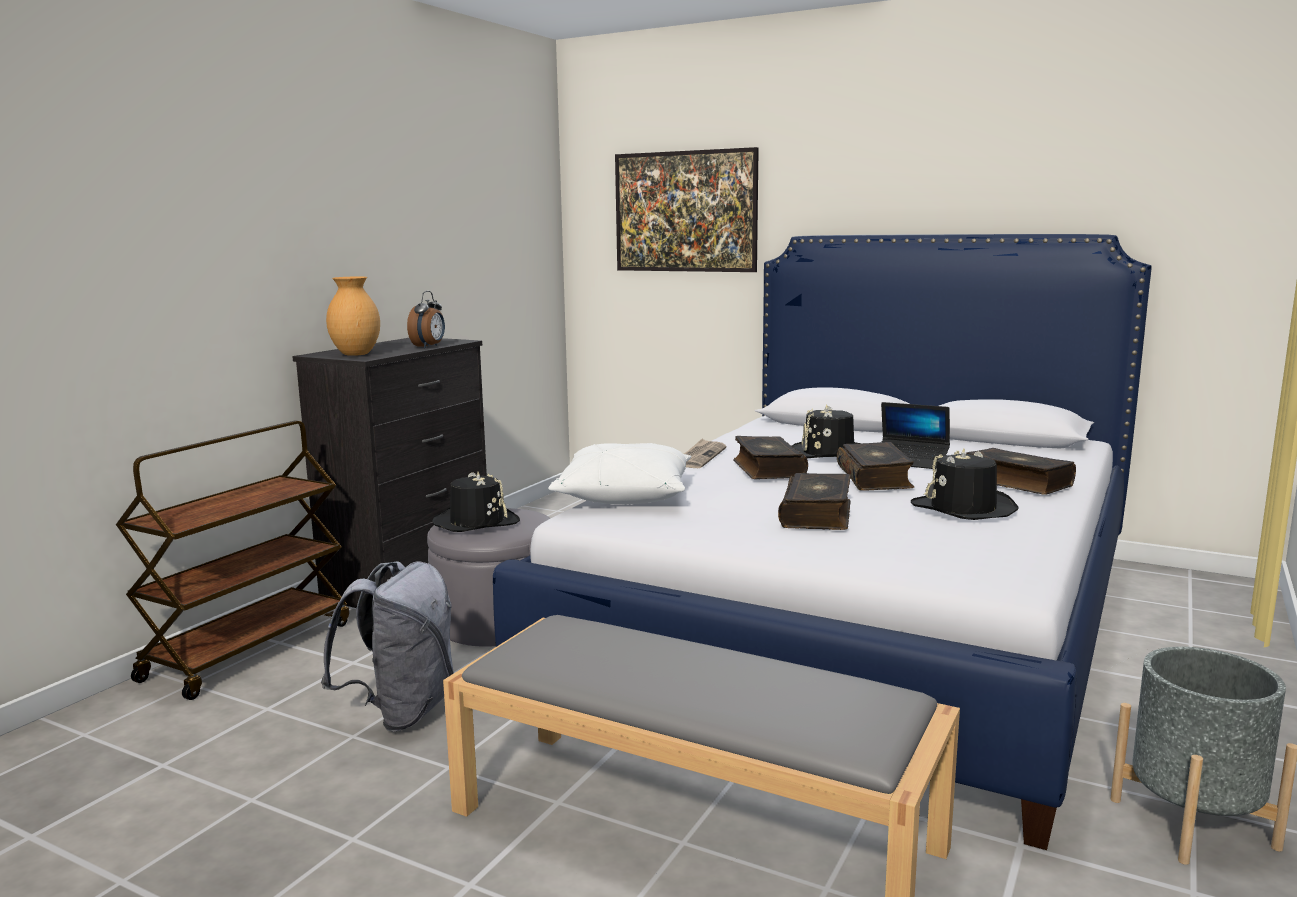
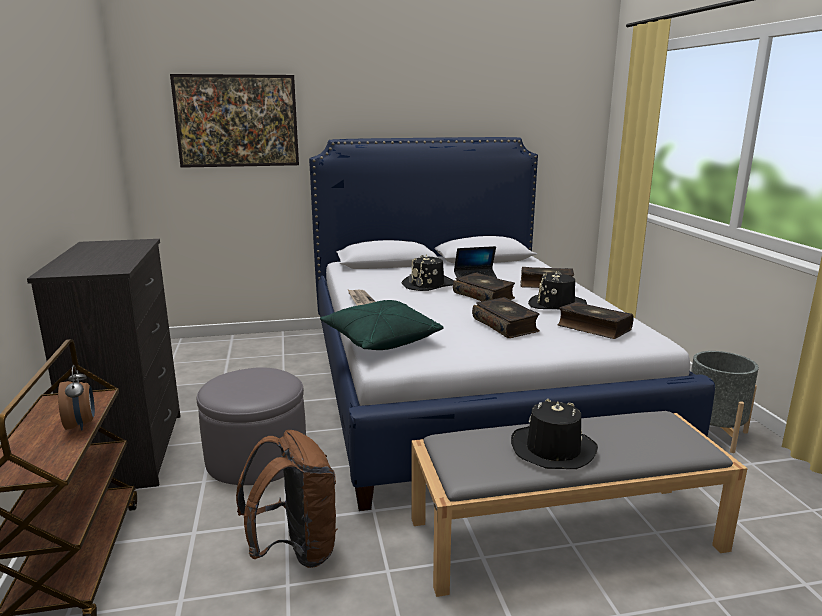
camera: 40 degrees left, 5 degrees up
(357, 354) = (94, 267): brown vase -> none
(402, 712) = (295, 550): grey backpack -> brown backpack
(429, 347) = (136, 250): alarm clock -> alarm clock (81, 425)
(476, 522) = (241, 387): black hat -> black hat (552, 449)
(624, 495) = (380, 340): white pillow -> green pillow
(767, 469) = (422, 302): book -> book (593, 328)

